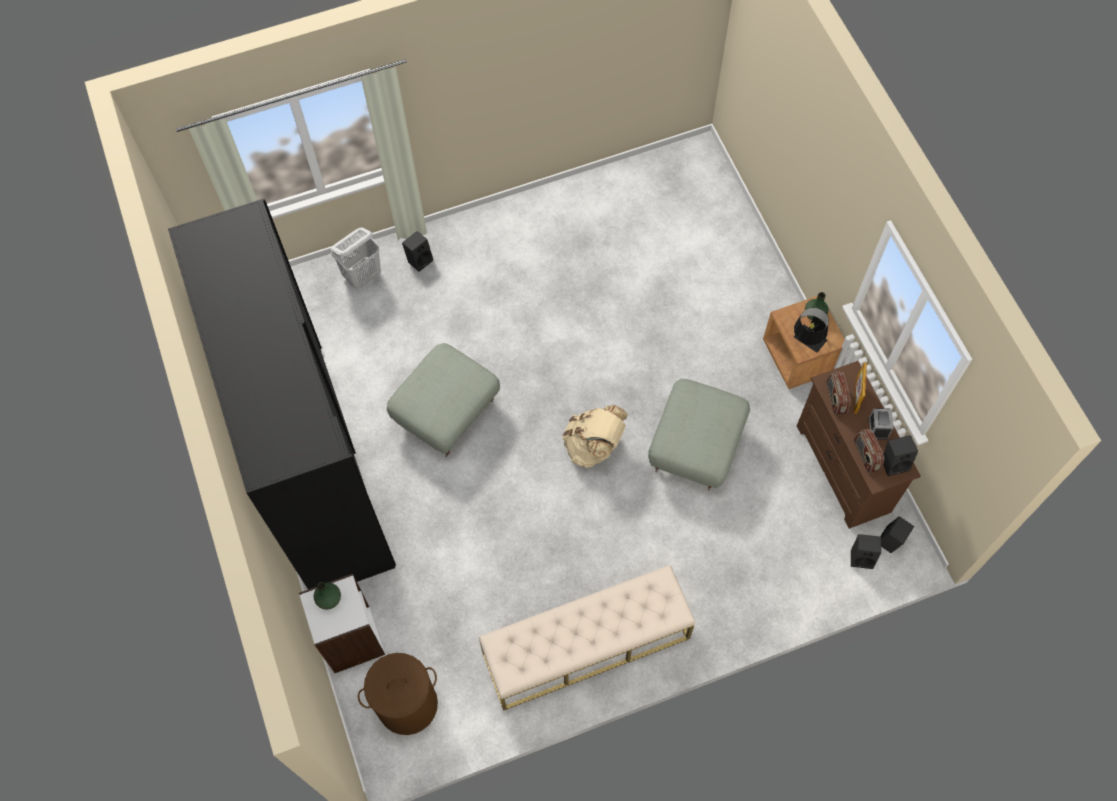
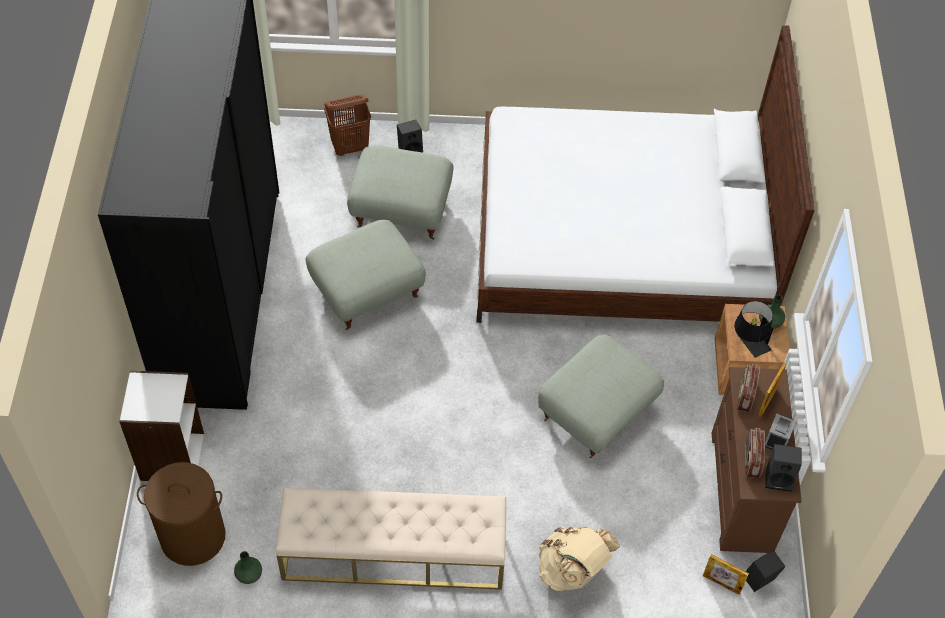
camera: 20 degrees right, 10 degrees down
(328, 599) = (154, 386): green vase -> green vase (248, 574)
(363, 276) = (350, 147): white laundry basket -> brown laundry basket
(439, 321) = (402, 210): none -> grey ottoman
(594, 446) = (494, 374): beige backpack -> beige backpack (572, 571)
(642, 273) = (620, 238): none -> bed
(862, 557) = (721, 584): black speaker -> picture frame

